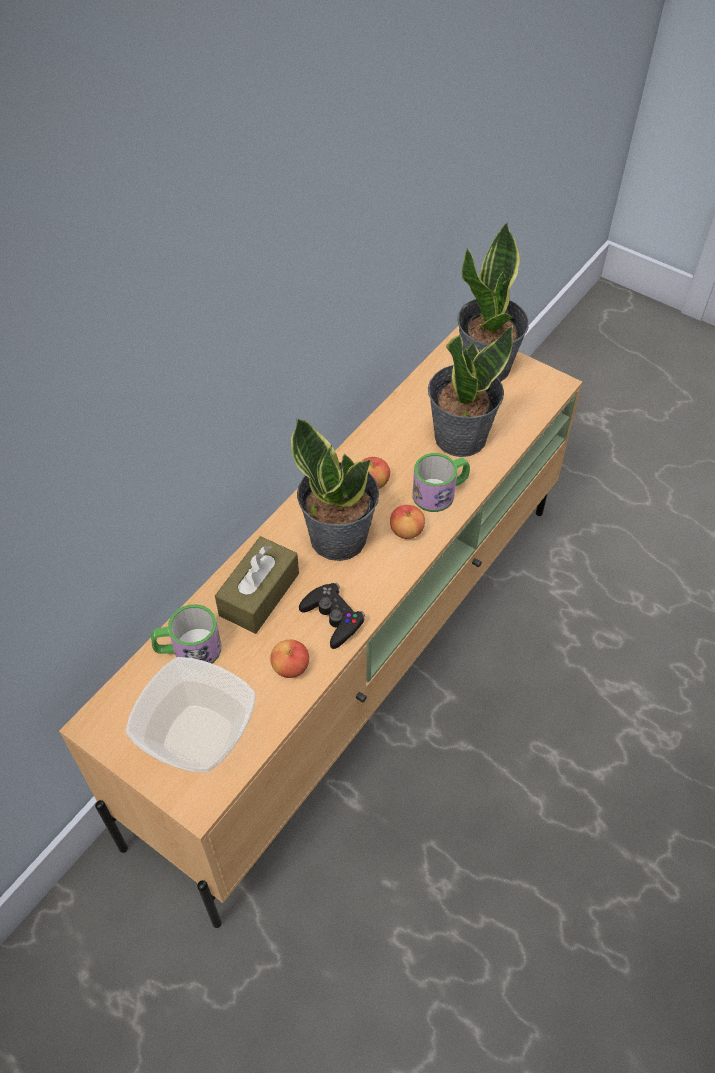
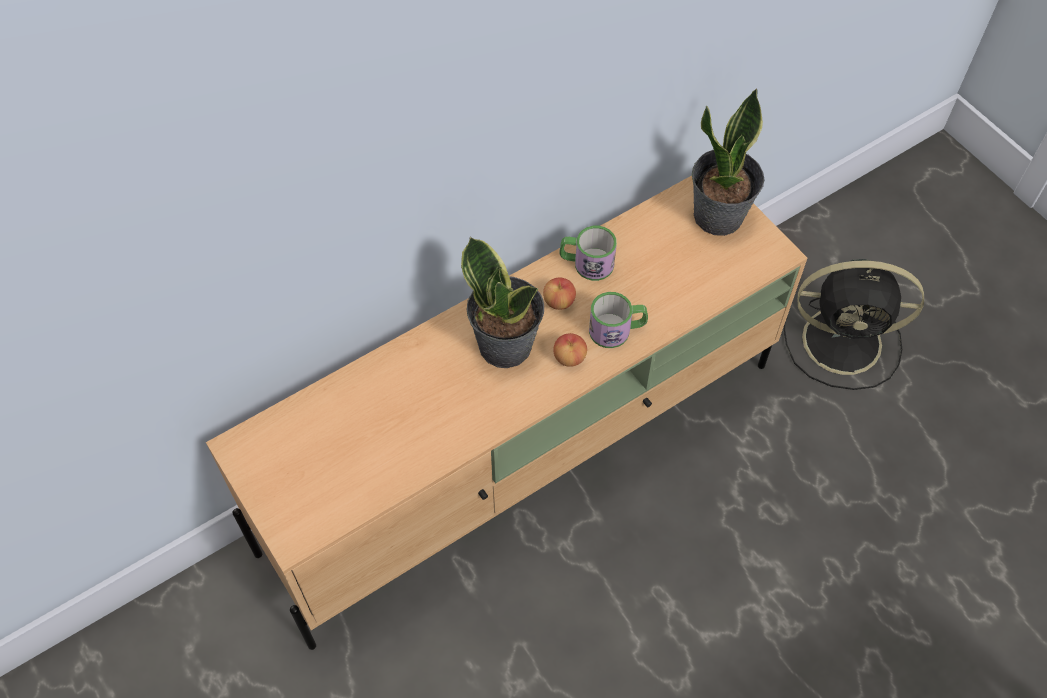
camera: 20 degrees right, 5 degrees up
(188, 650) = (335, 407): mug -> mug (586, 263)
(196, 737) = (312, 485): bowl -> none
(259, 594) = (414, 376): brown tissue box -> none
(290, 667) = (414, 450): apple -> none
(333, 618) = (469, 418): black game controller -> none
(459, 436) = (660, 280): potted plant -> none
(602, 471) = (845, 341): none -> black fan

